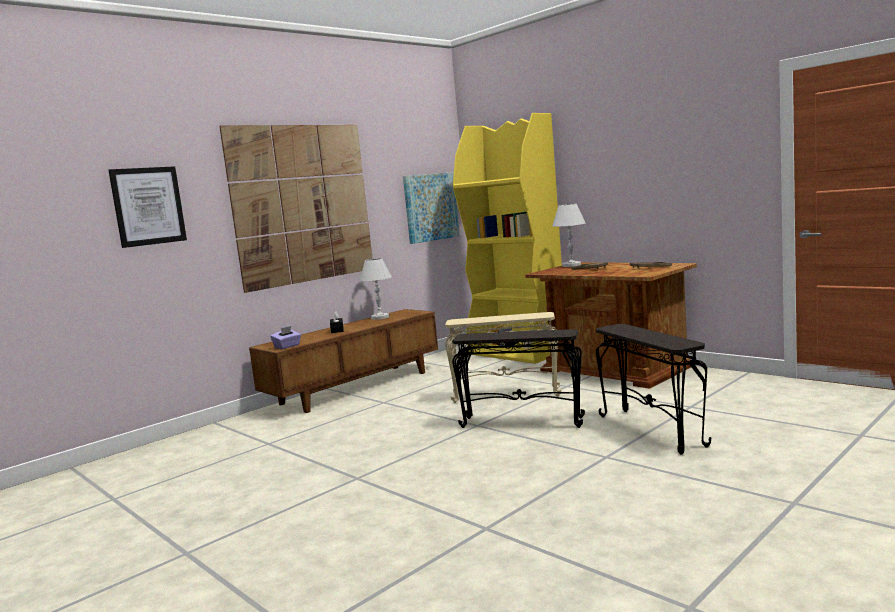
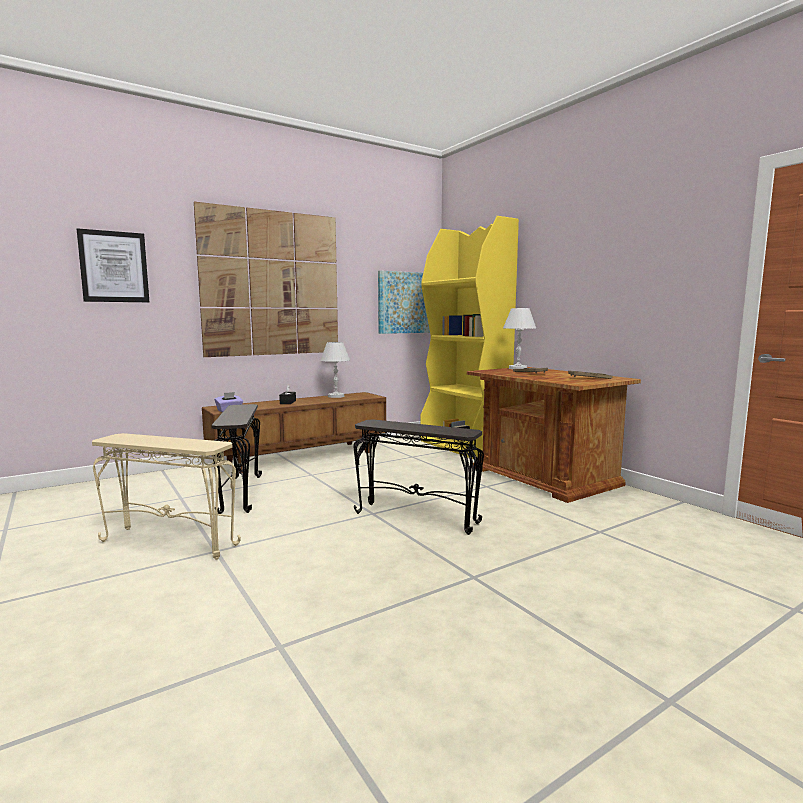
camera: 10 degrees right, 0 degrees up
(506, 395) = (422, 486): beige side table -> beige side table (169, 543)
(651, 430) = (541, 553): black side table -> black side table (241, 494)

